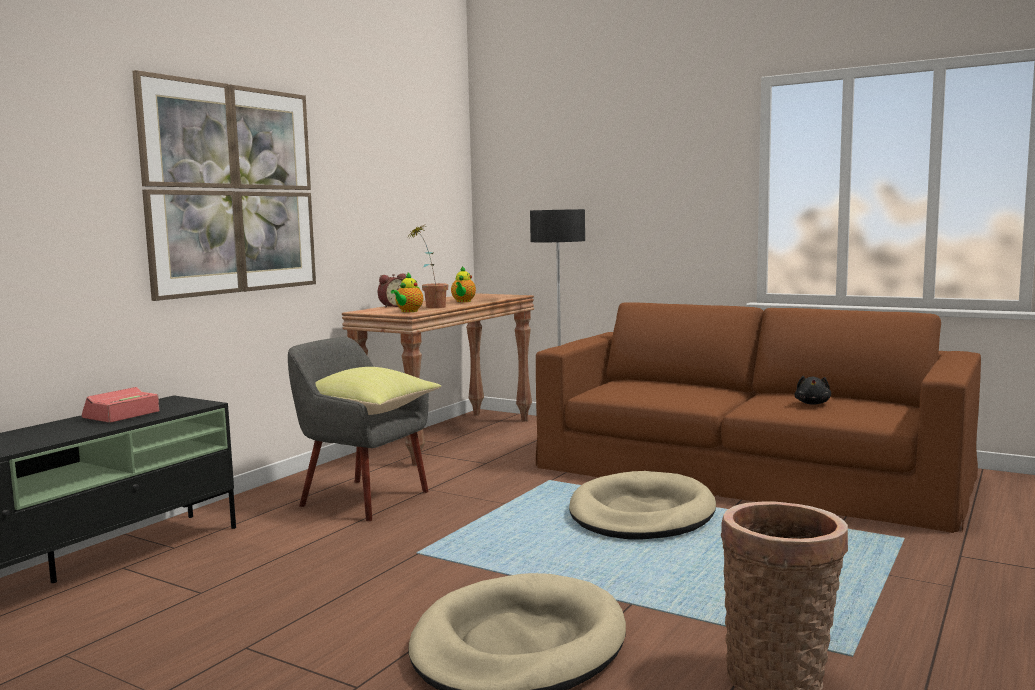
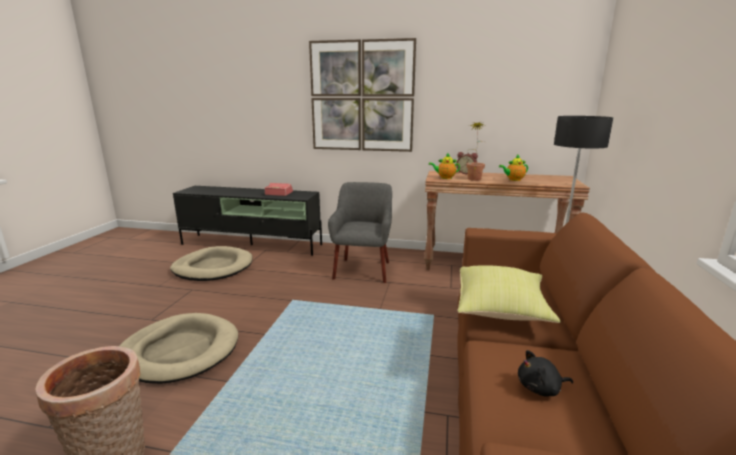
camera: 70 degrees right, 10 degrees up
(371, 412) = (362, 227): yellow pillow -> yellow pillow (501, 310)
(641, 514) = (389, 364): beige dog bed -> beige dog bed (213, 267)

